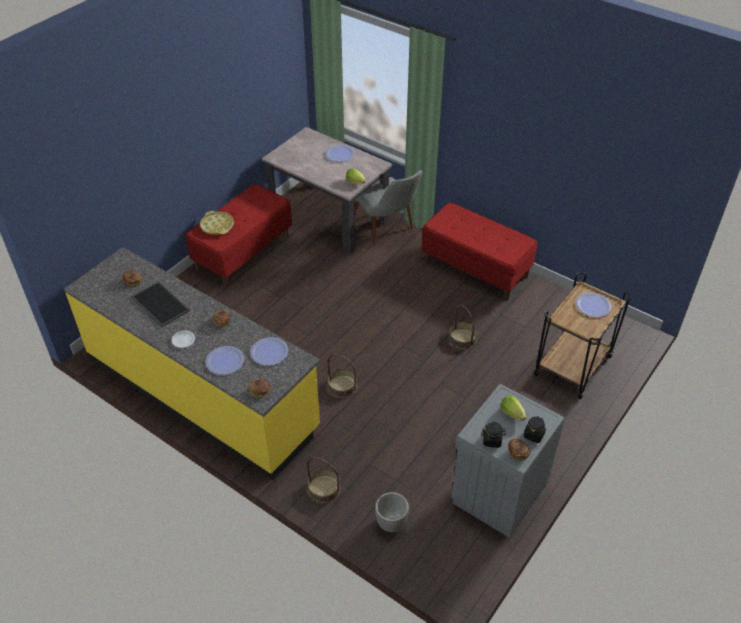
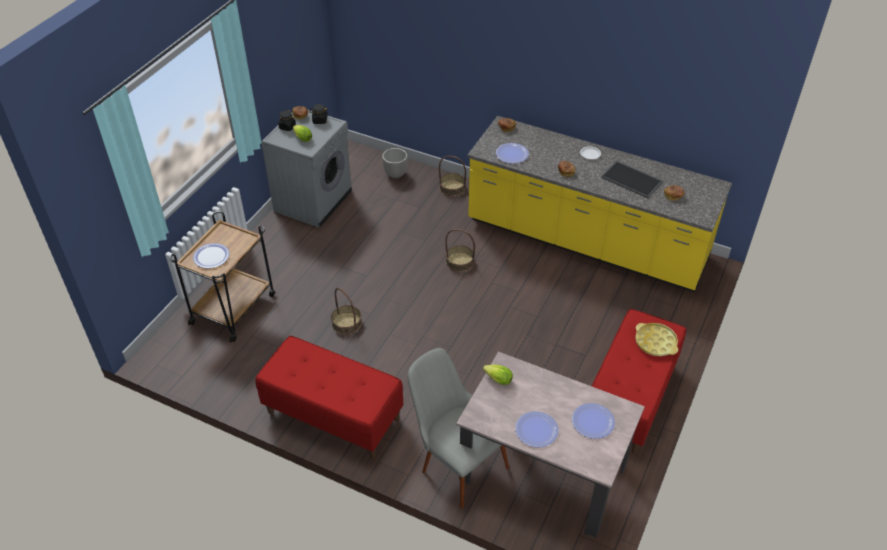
camera: 170 degrees right, 0 degrees up
(225, 361) = (545, 143): plate -> plate (593, 421)

